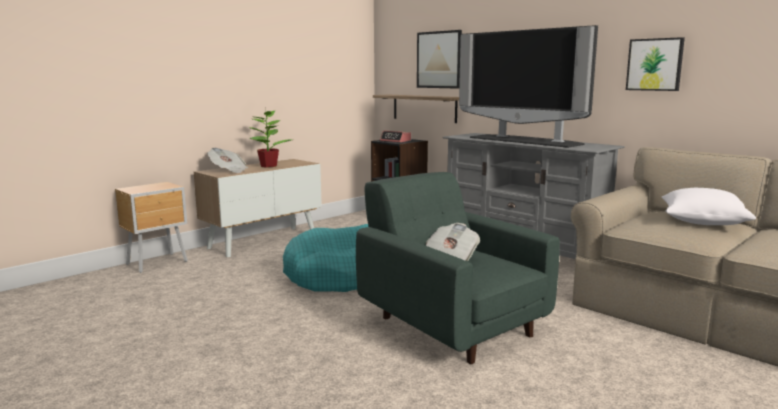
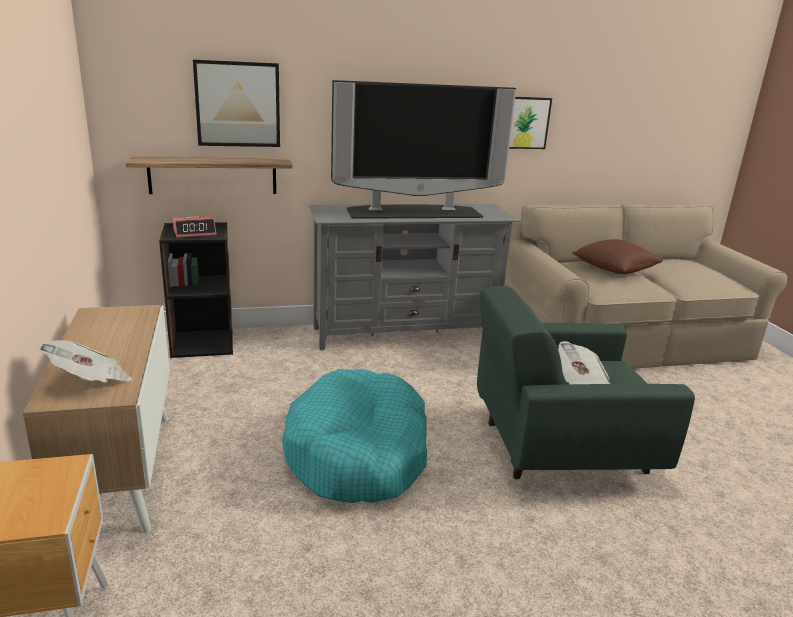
camera: 60 degrees left, 10 degrees up
(268, 166) = (110, 340): potted plant -> none
(703, 222) = (614, 269): white pillow -> brown pillow

